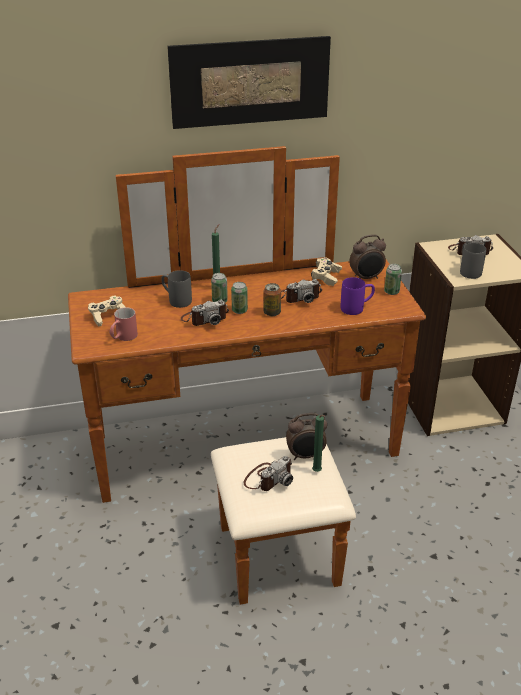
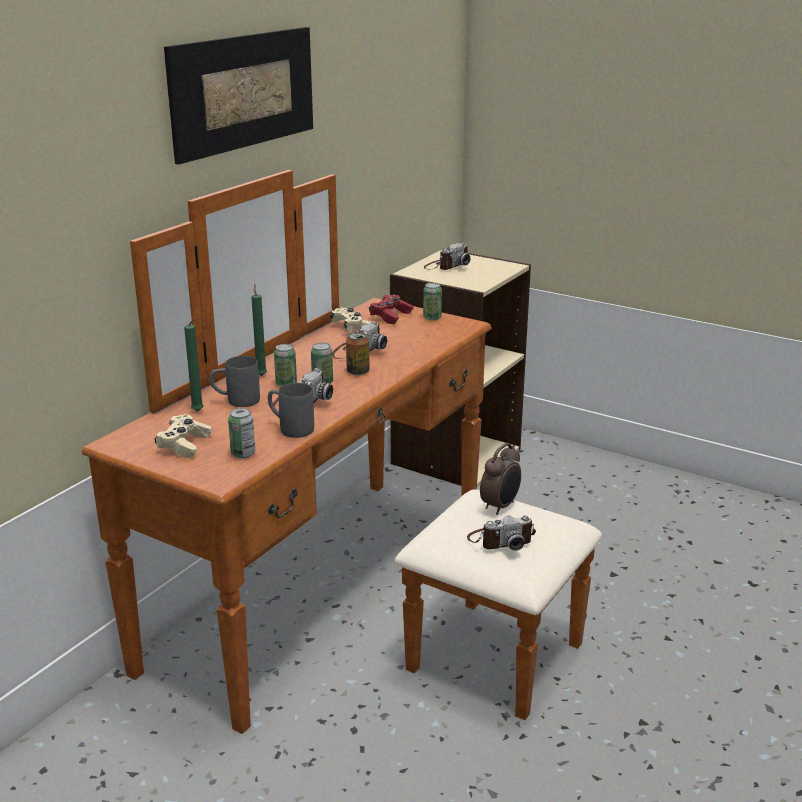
camera: 45 degrees left, 10 degrees down
(123, 338) = (243, 454): red mug -> can
(268, 478) = (501, 540): camera -> camera turned 75 degrees clockwise
(317, 472) = (531, 512): green candle -> green candle (199, 411)
(357, 308) = (427, 339): purple mug -> none
(366, 278) = (390, 316): alarm clock -> red game controller
(468, 270) = (472, 278): grey mug -> grey mug (290, 428)

